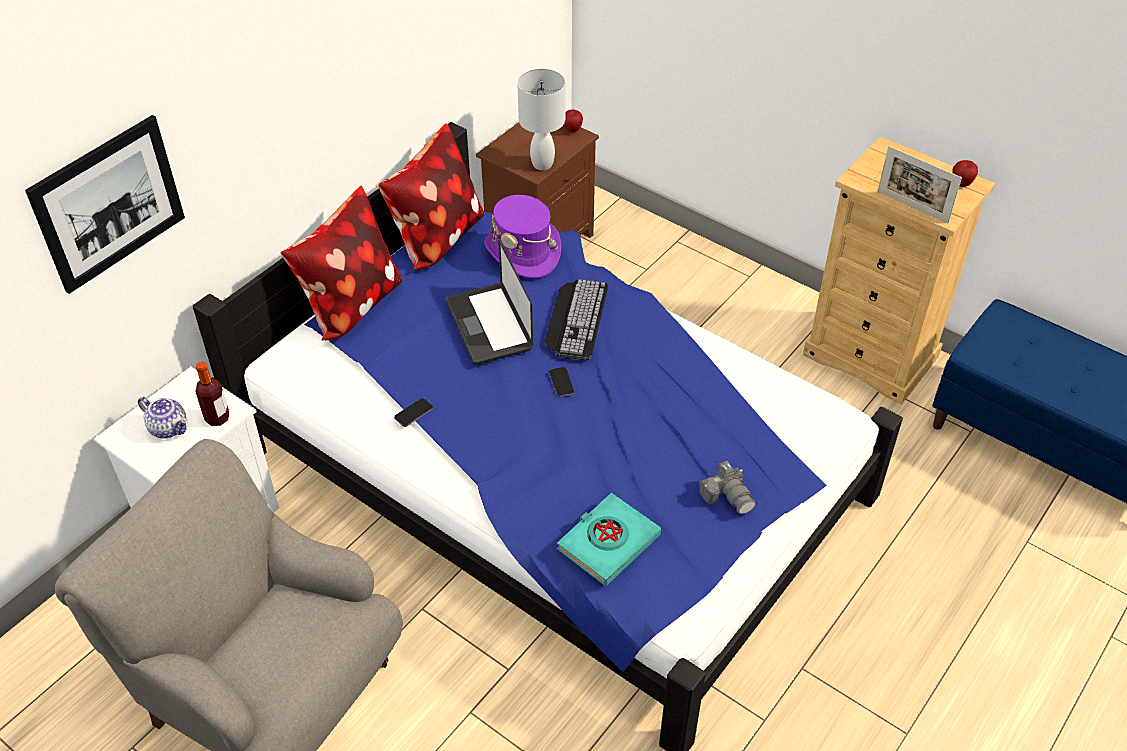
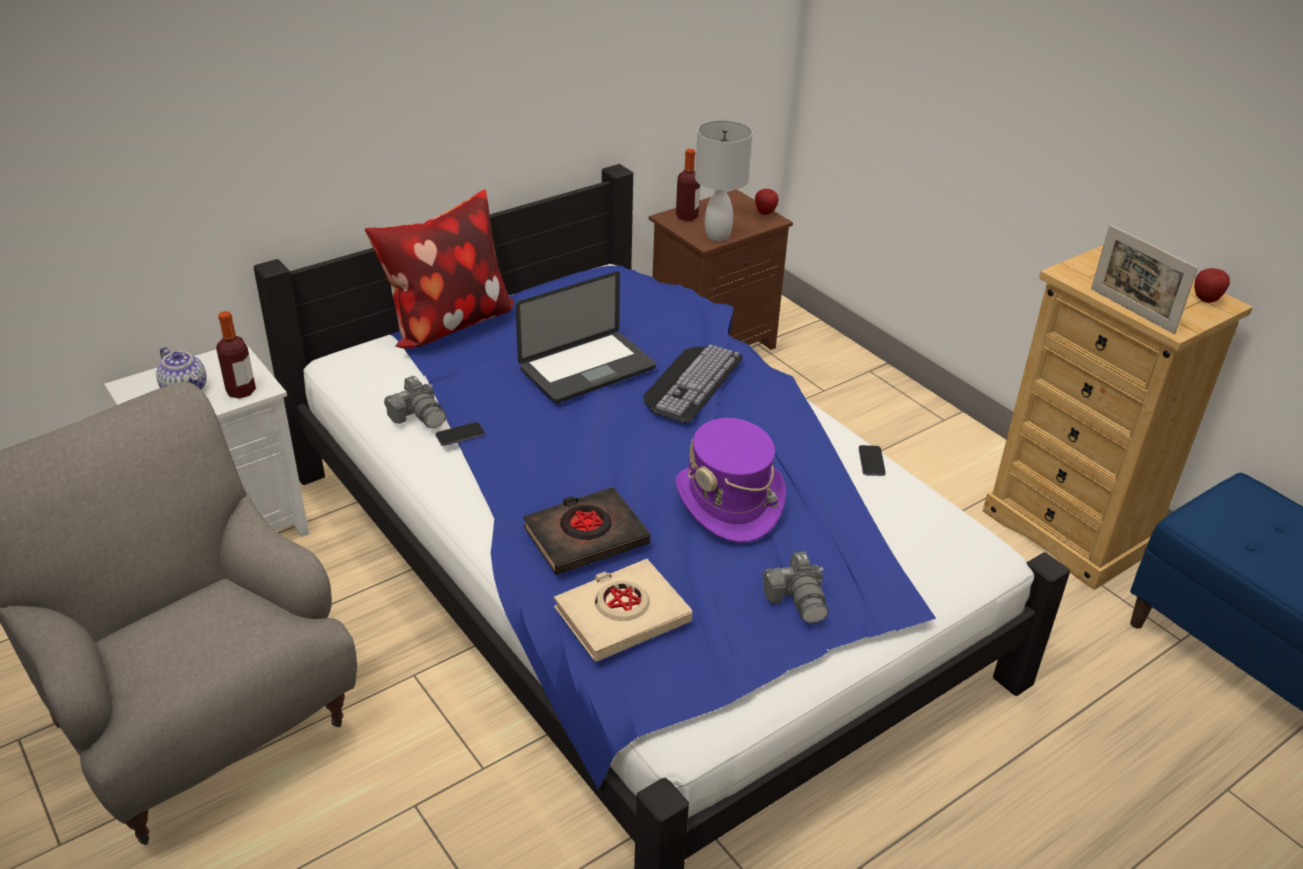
camera: 15 degrees right, 10 degrees down
(108, 203) = (160, 103): picture -> none
(371, 402) = (419, 415): none -> camera
(436, 238) = (571, 283): pillow -> none
(488, 325) = (587, 369): laptop -> laptop turned 120 degrees counterclockwise
(508, 148) = (687, 217): none -> bottle
(523, 252) = (660, 311): purple hat -> purple hat (729, 502)
(553, 482) = (586, 537): none -> black book
(561, 383) = (644, 440): phone -> phone (871, 462)
(608, 542) = (622, 616): turquoise book -> beige book

